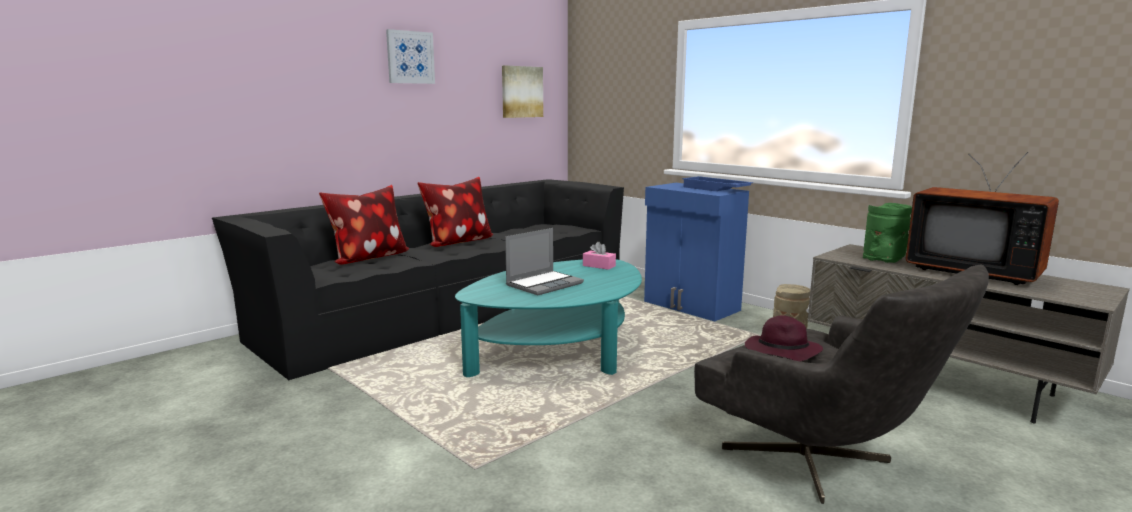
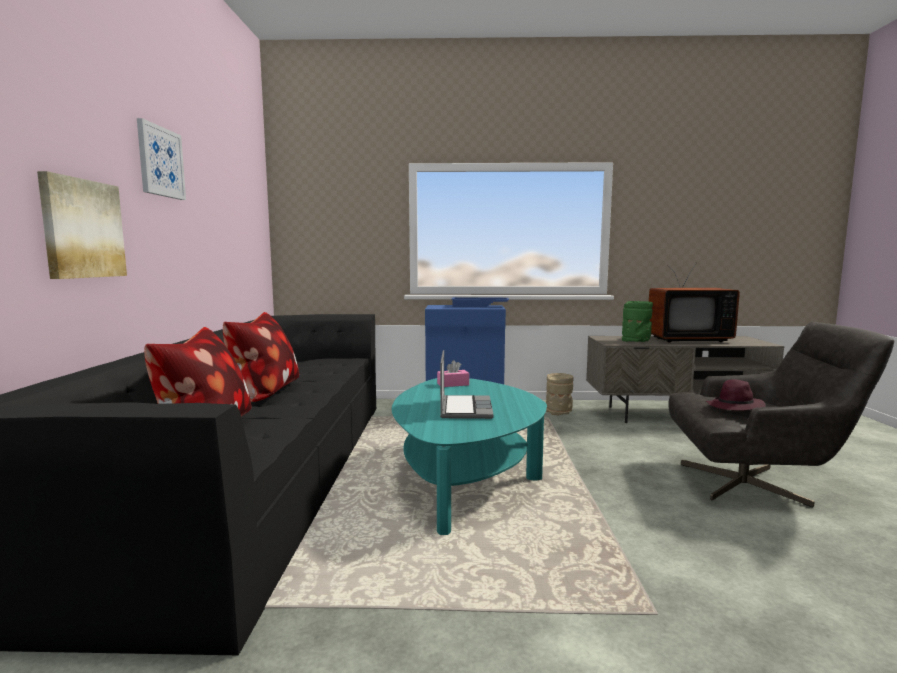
camera: 45 degrees left, 5 degrees down
(521, 92) = (244, 220): picture -> picture (82, 229)

